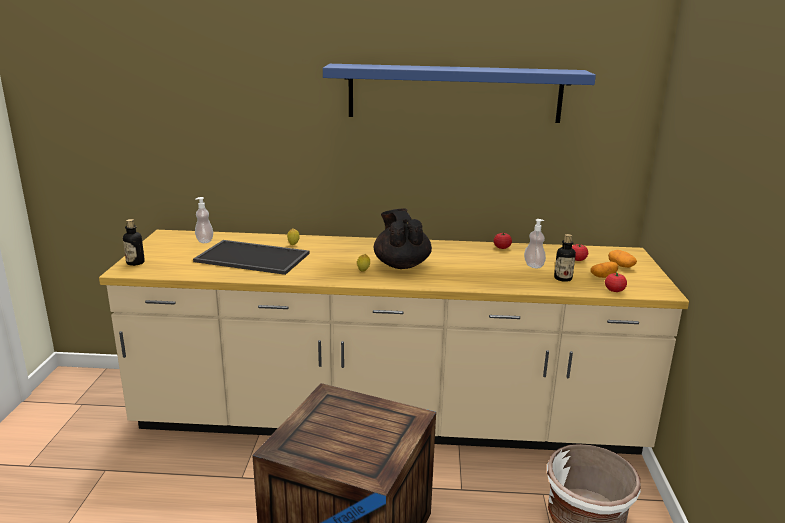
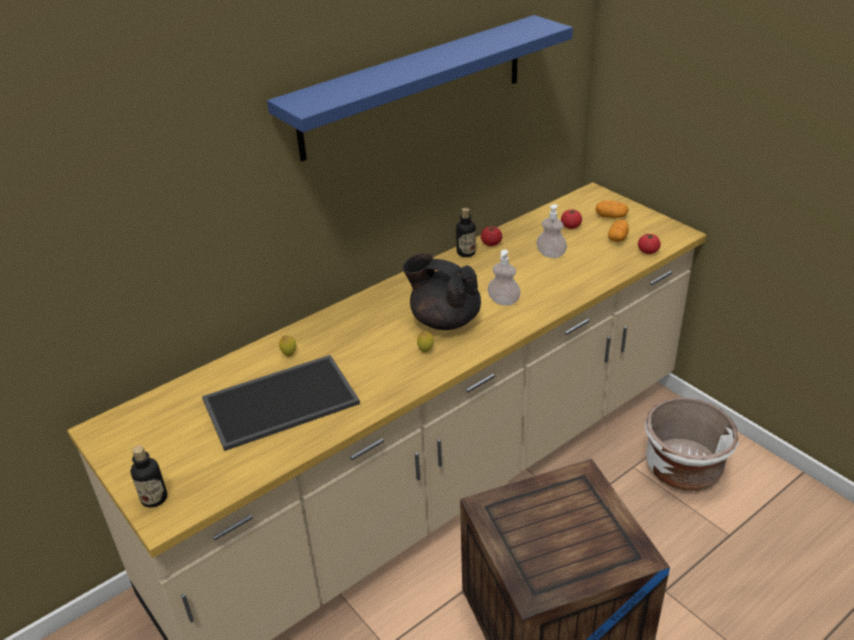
camera: 40 degrees left, 15 degrees up
(204, 241) = (174, 411): soap dispenser -> soap dispenser (503, 301)
(563, 278) = (595, 258): bottle -> bottle (466, 252)

